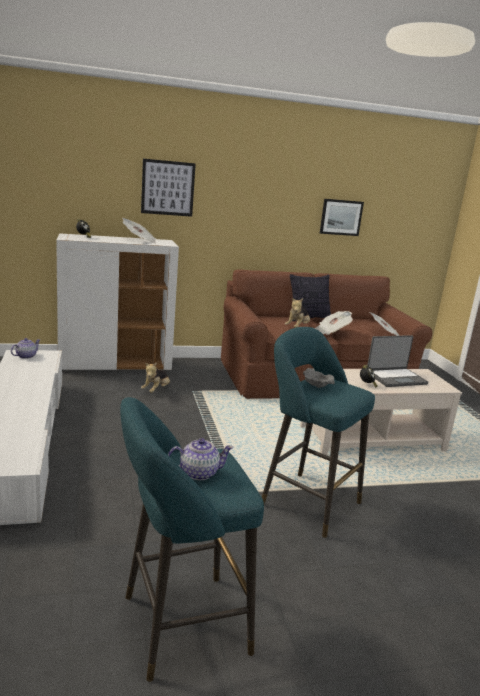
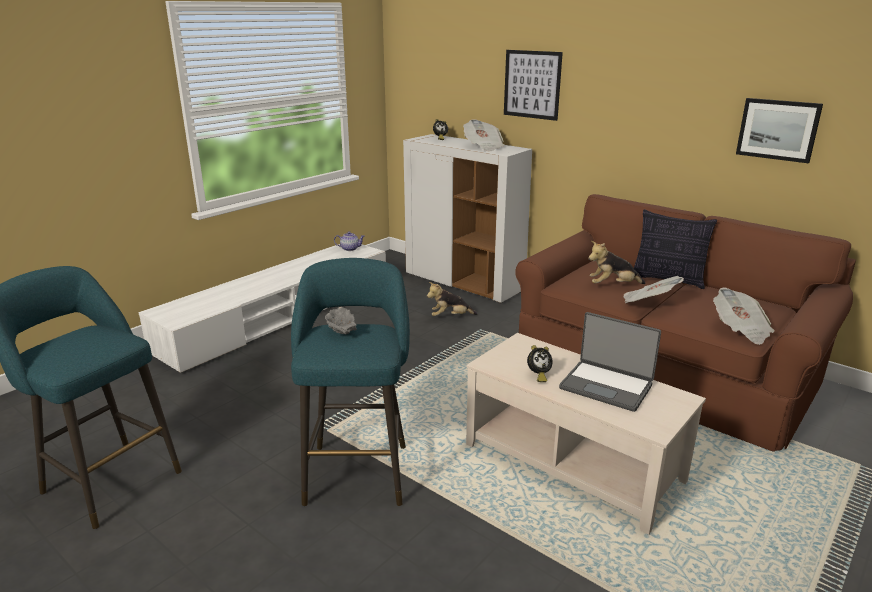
camera: 55 degrees right, 5 degrees up
(198, 473) = (76, 344): teapot -> none

